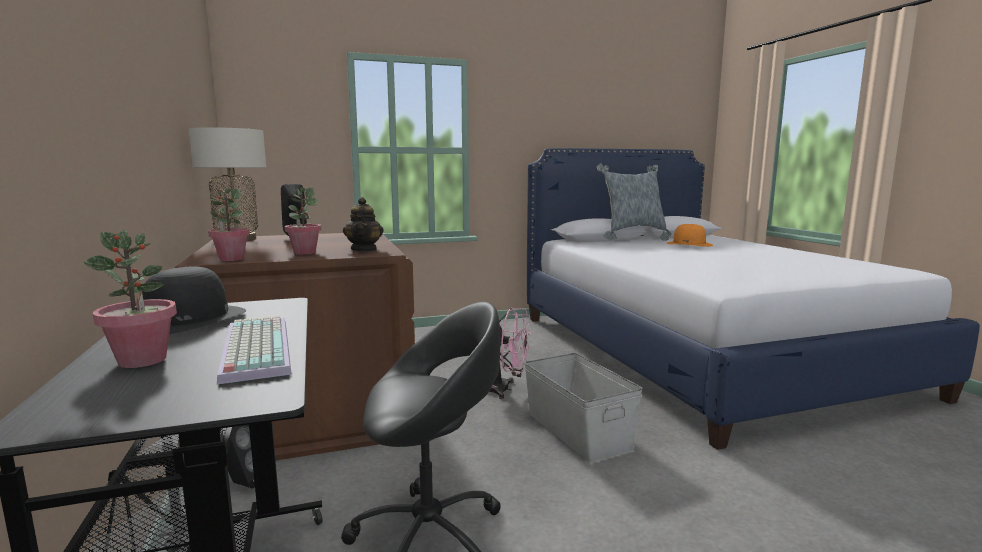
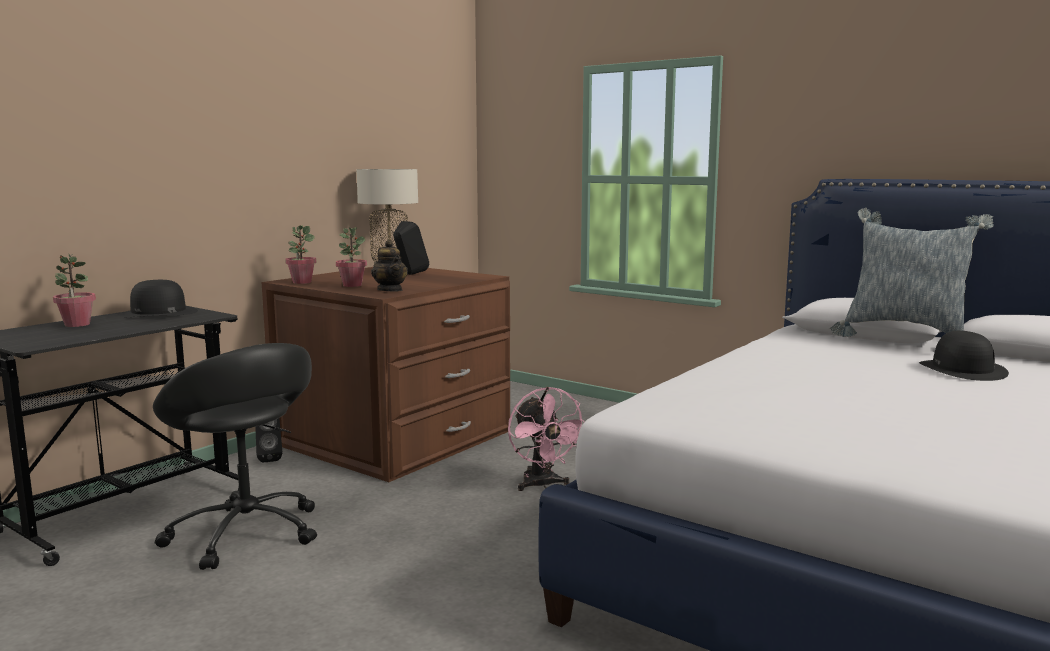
camera: 55 degrees right, 0 degrees up
(253, 349) = (107, 331): keyboard -> none
(364, 250) = (390, 290): teapot -> teapot turned 75 degrees counterclockwise
(578, 430) = (496, 540): grey storage box -> none
(689, 244) = (962, 370): orange hat -> black hat

